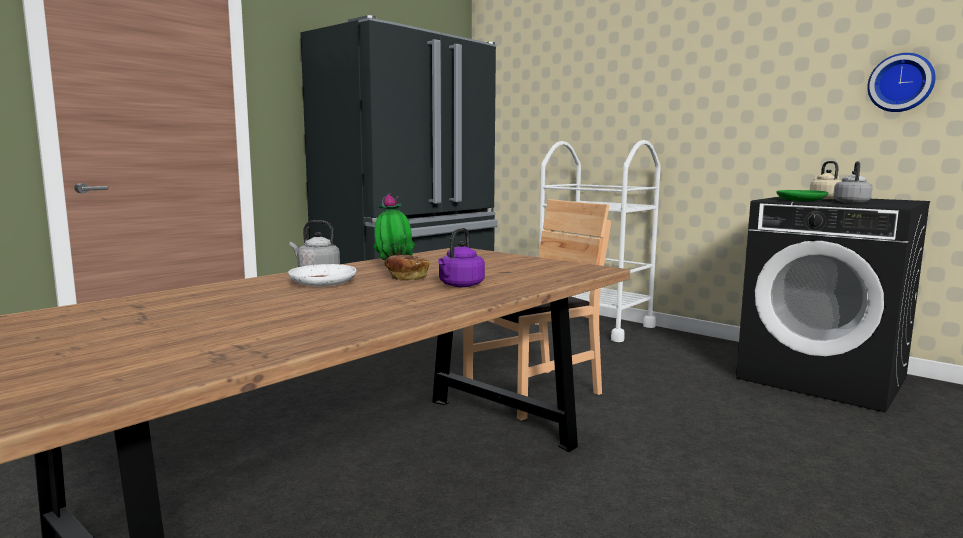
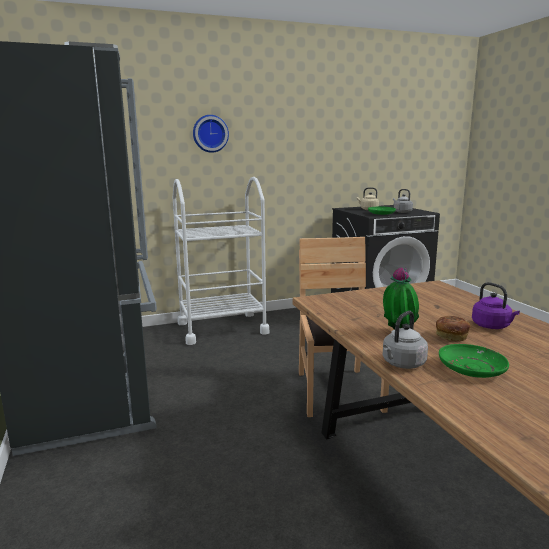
camera: 60 degrees left, 5 degrees up
(323, 283) = (471, 368): white plate -> green plate
(901, 83) = (378, 140): wall clock -> wall clock (210, 133)

